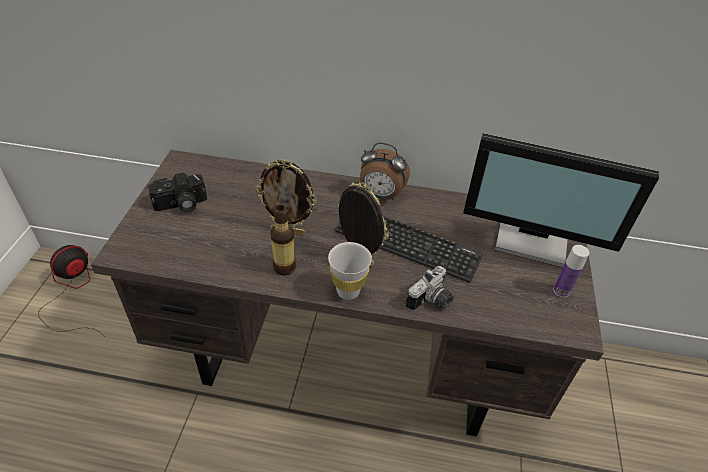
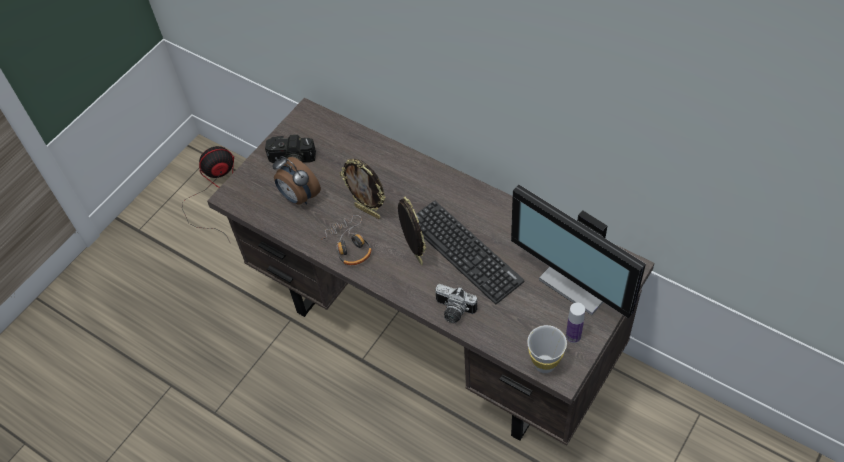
camera: 30 degrees right, 10 degrees up
(284, 267) = (349, 245): bottle -> headphones
(348, 291) = (390, 282): white cup -> white cup (544, 364)
(380, 196) = (467, 195): alarm clock -> alarm clock (299, 197)
(431, 301) = (453, 311): camera -> camera turned 45 degrees clockwise

